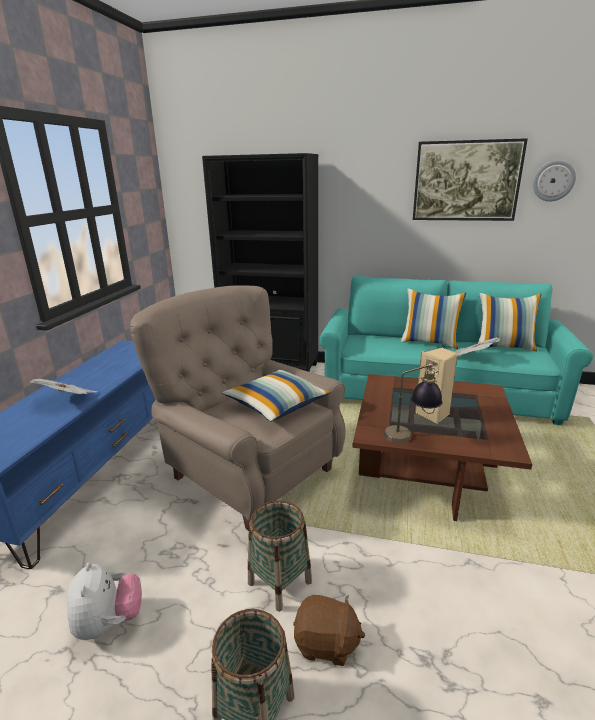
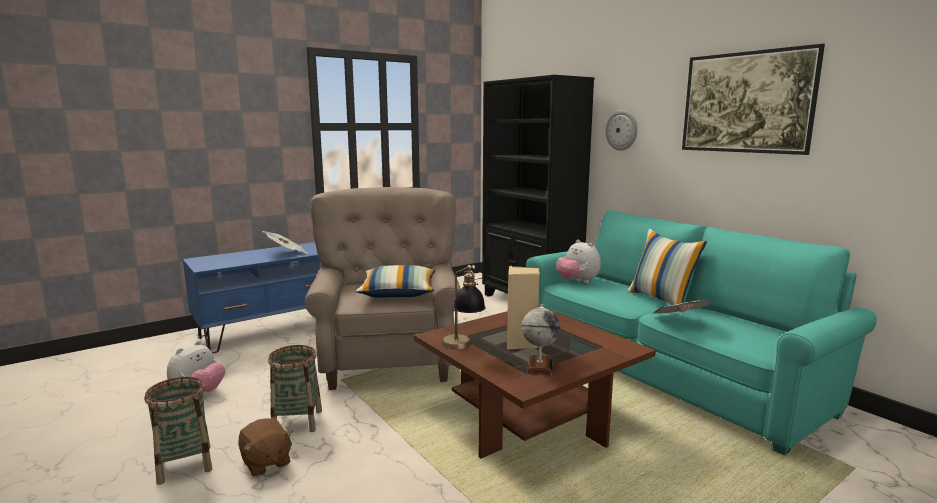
camera: 40 degrees right, 10 degrees down
(356, 343) = (577, 282): none -> plush toy
(481, 429) = (539, 366): none -> globe
(504, 347) = (750, 325): pillow -> none
(553, 180) = (867, 99): wall clock -> wall clock (622, 130)

